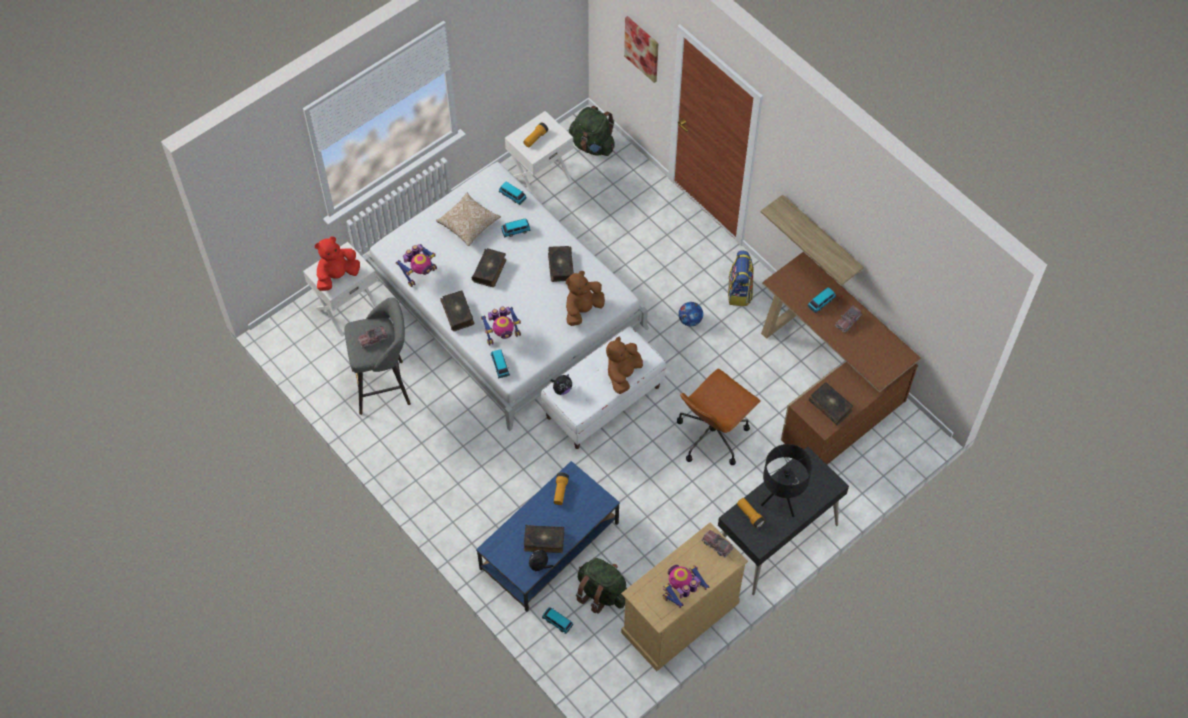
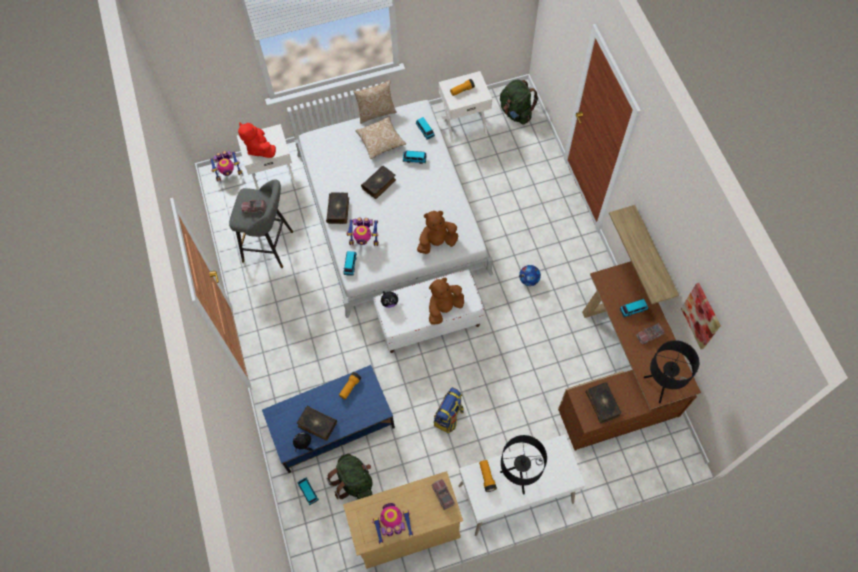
camera: 25 degrees right, 5 degrees up
(337, 276) = (259, 148): red plush toy -> red plush toy turned 105 degrees counterclockwise
(420, 273) = (325, 168): toy robot -> toy robot (229, 173)
(447, 194) = (376, 113): none -> pillow
(560, 266) = (435, 200): book -> none
(642, 49) = (566, 40): picture -> picture (701, 316)
(712, 434) = (504, 382): brown office chair -> none
(740, 292) = (580, 271): backpack -> backpack (449, 417)
(776, 540) = (516, 494): black desk -> white desk
(880, 366) = (661, 386): none -> black table lamp

